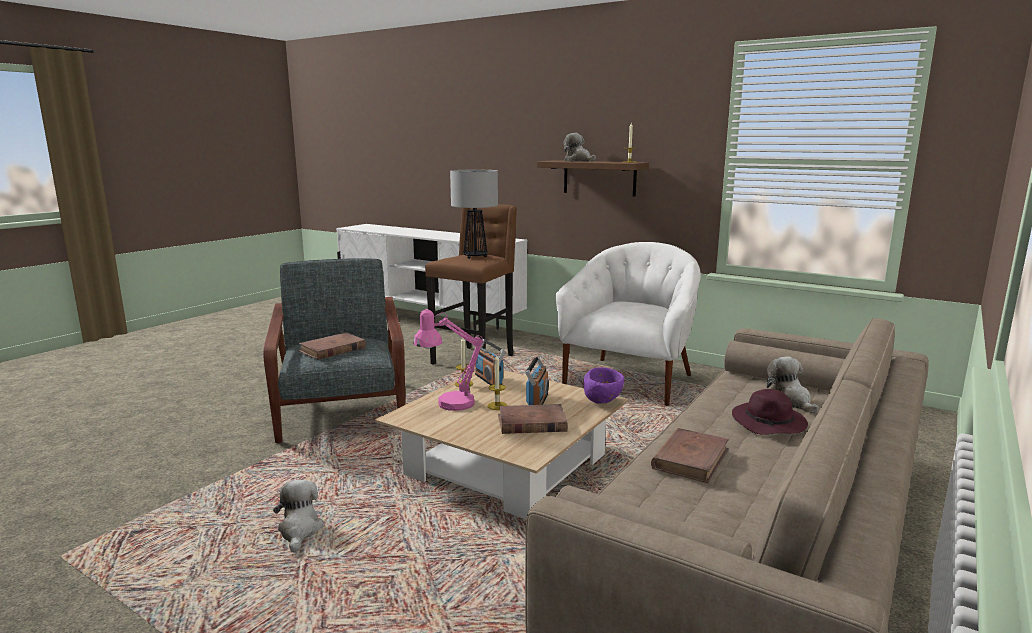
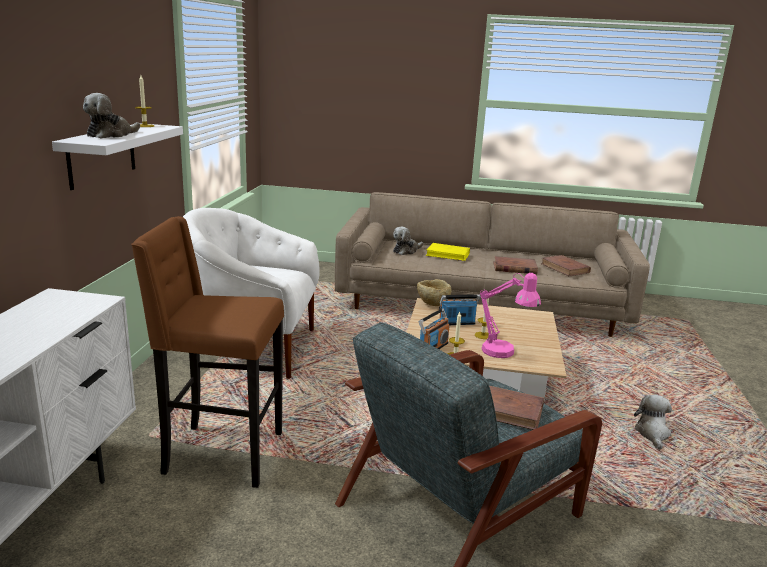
camera: 115 degrees left, 5 degrees up
(300, 530) = (652, 433): plush toy -> plush toy turned 135 degrees clockwise
(475, 257) = (217, 305): table lamp -> none
(531, 423) = (497, 320): brown book -> brown book (565, 268)
(599, 178) = (102, 155): brown shelf -> white shelf
(603, 401) = (432, 304): purple bowl -> beige bowl
(769, 423) = (448, 254): purple hat -> yellow book

